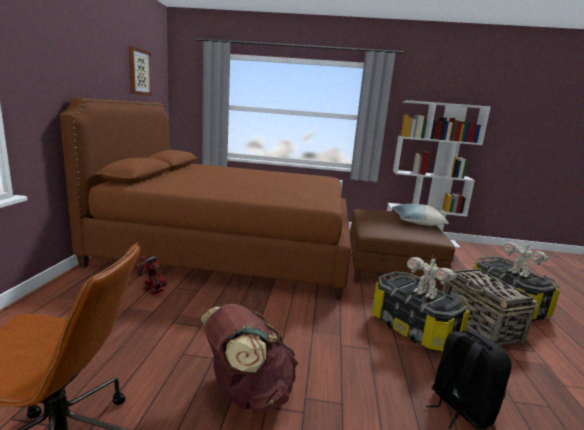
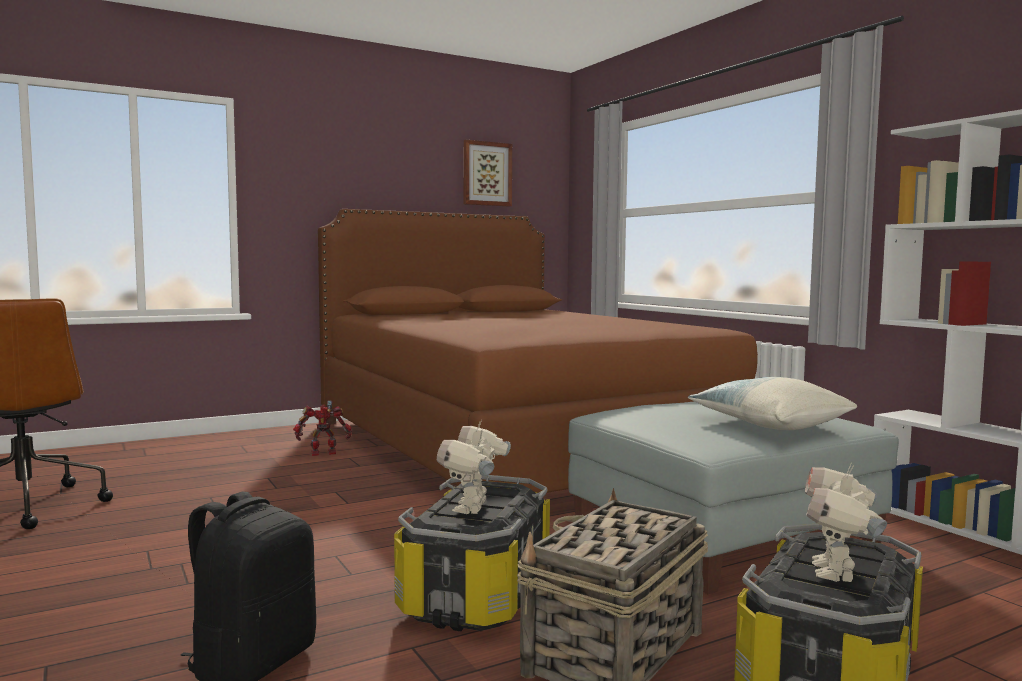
camera: 55 degrees right, 10 degrees down
(151, 290) = (324, 453): toy robot -> toy robot turned 105 degrees counterclockwise
(248, 393) = (164, 537): brown backpack -> none
(389, 266) = (722, 533): brown ottoman -> grey ottoman

